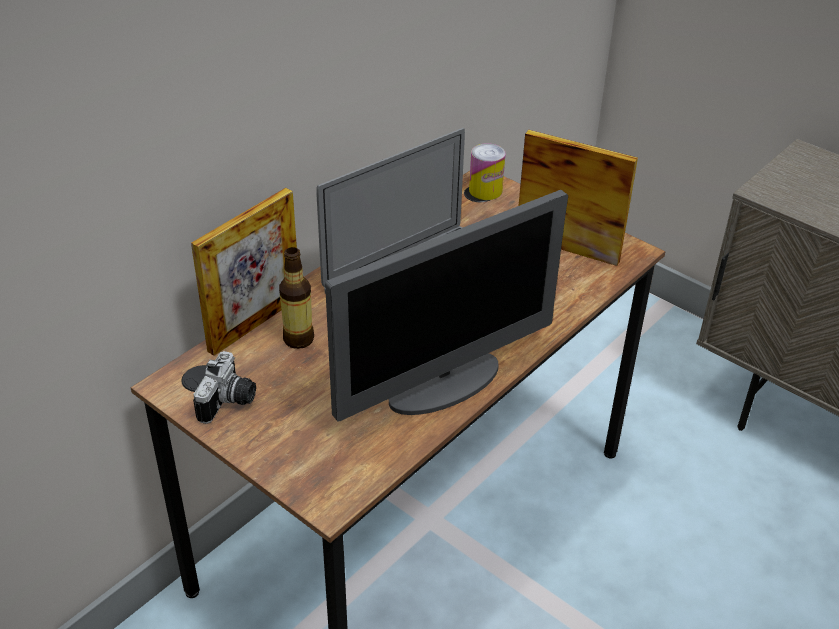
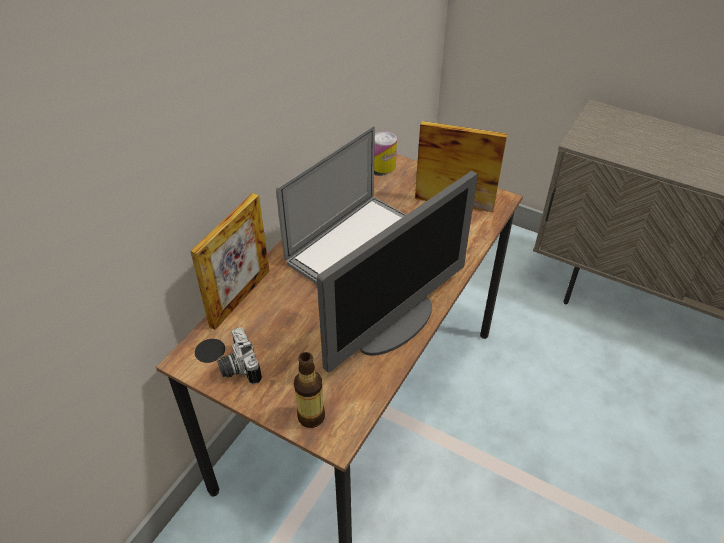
camera: 10 degrees left, 5 degrees up
(230, 402) = (238, 367): camera -> camera turned 150 degrees clockwise
(298, 339) = (277, 306): bottle -> bottle (311, 417)

